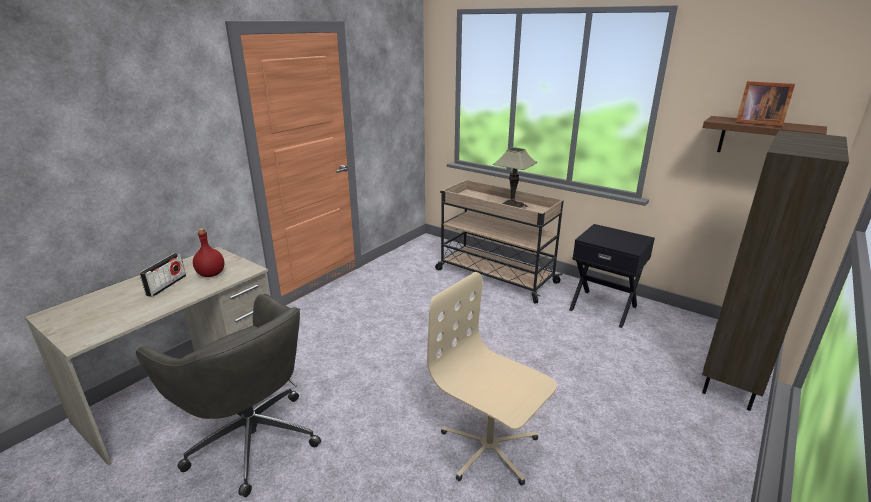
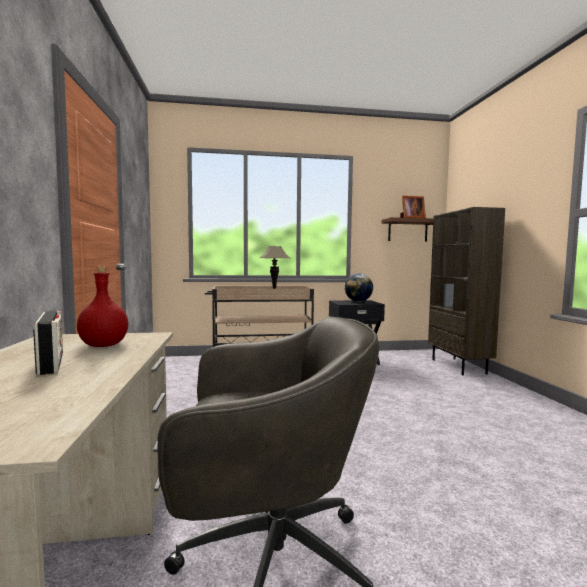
camera: 45 degrees left, 20 degrees down
(489, 448) = (448, 442): beige office chair -> none
(622, 237) = (358, 301): none -> globe

